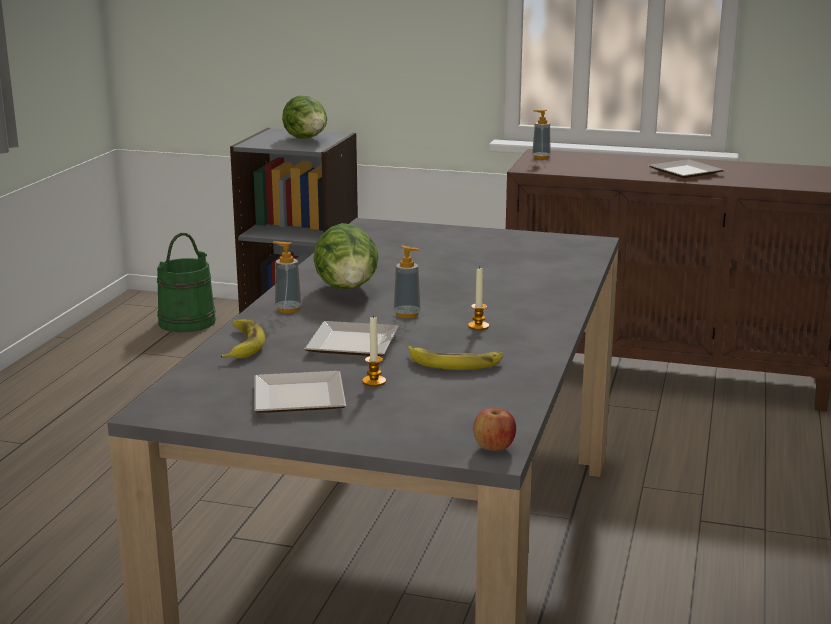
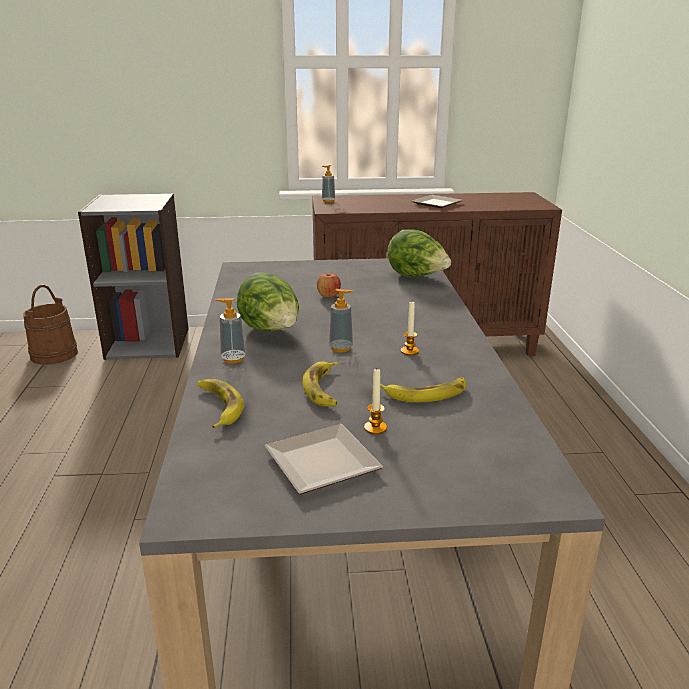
camera: 20 degrees left, 5 degrees up
(187, 322) = (54, 354): green bucket -> brown bucket
(307, 139) = (138, 201): lettuce -> lettuce (417, 277)
(354, 345) = (324, 389): plate -> banana
(494, 447) = (550, 487): apple -> apple (328, 296)

